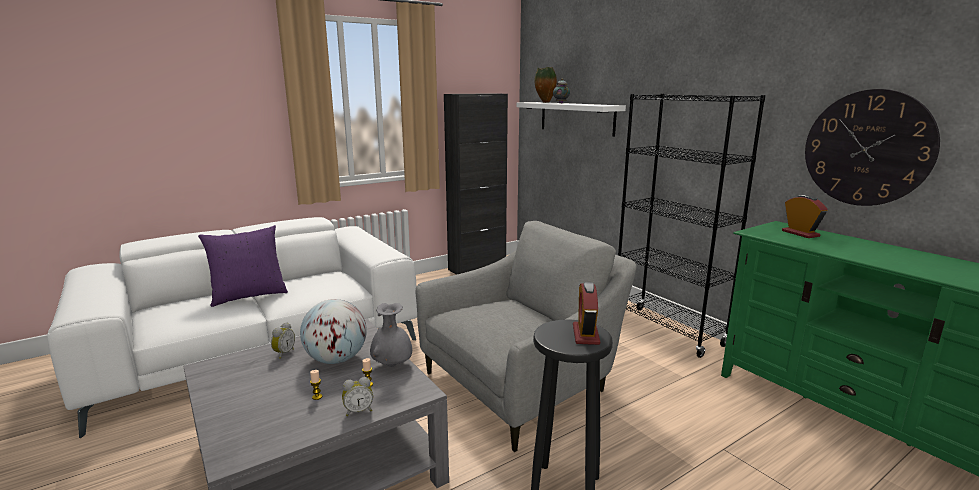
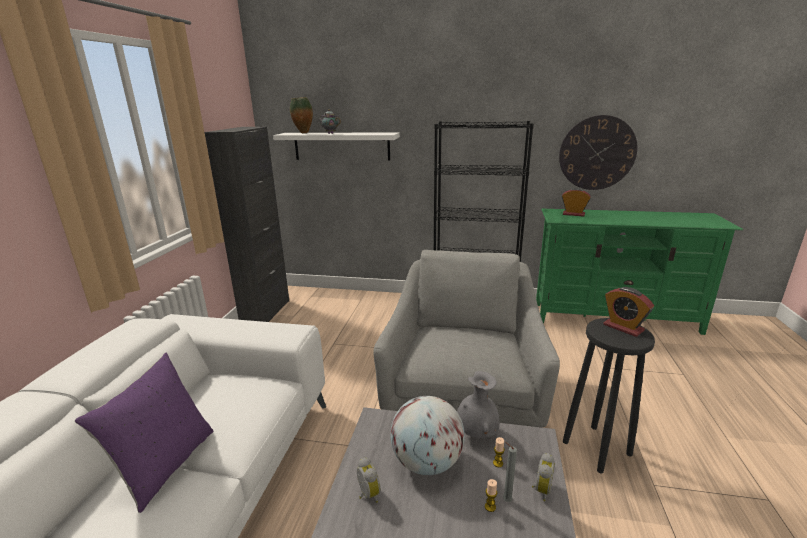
camera: 45 degrees left, 5 degrees up
(330, 400) = (505, 500): none -> grey candle

